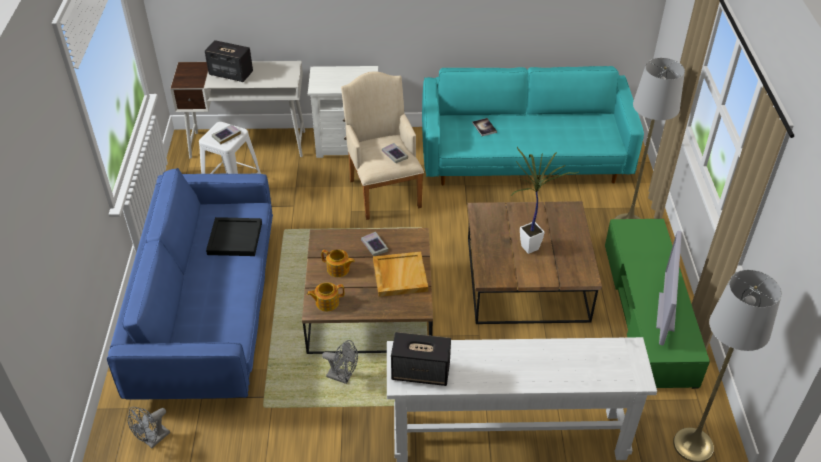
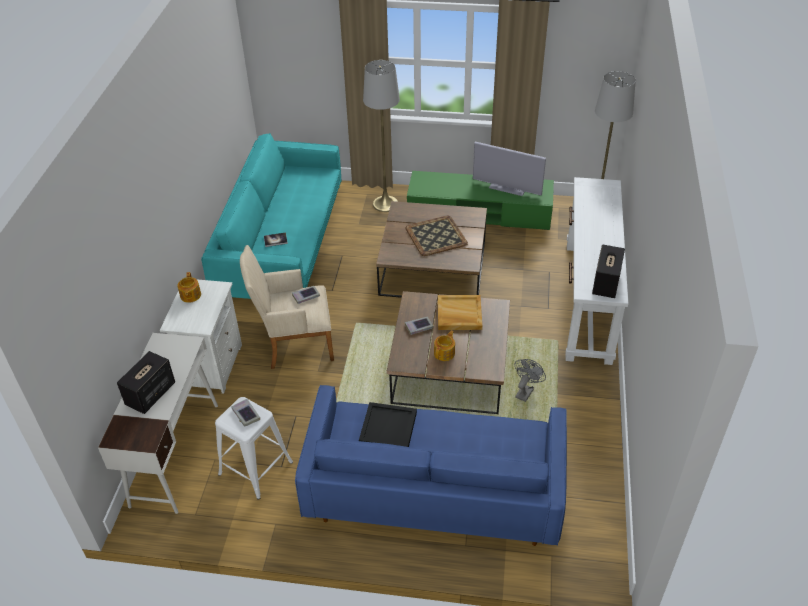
camera: 80 degrees left, 0 degrees up
(153, 440) = (589, 531): grey fan -> none
(326, 302) = (484, 363): teapot -> teapot (190, 296)
(529, 245) = (436, 236): potted plant -> tray

